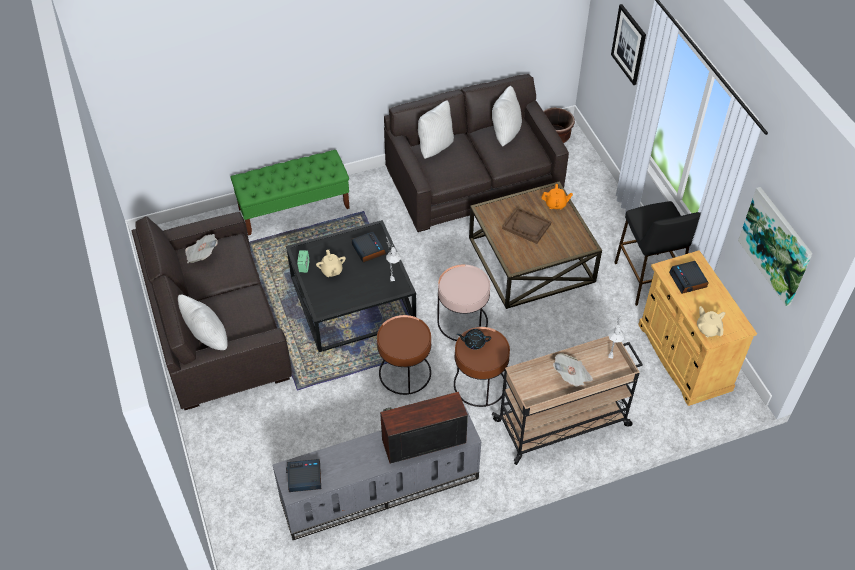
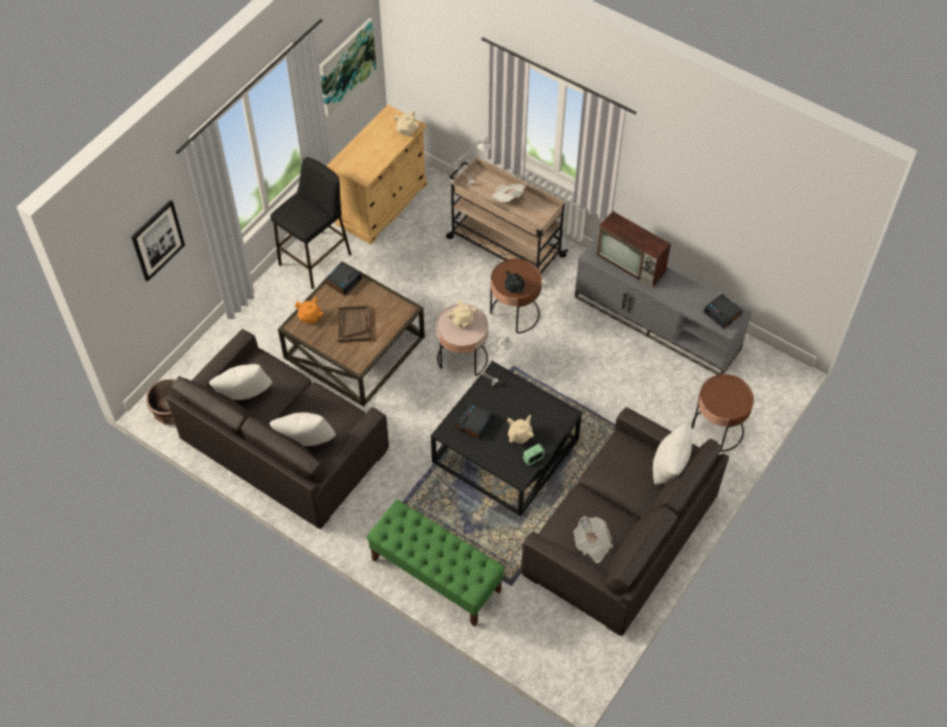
camera: 125 degrees left, 5 degrees up
(404, 373) = (546, 368): brown side table -> brown side table (717, 429)
(467, 287) = (462, 321): none -> beige teapot
(555, 204) = (310, 317): orange teapot -> orange teapot turned 150 degrees clockwise
(688, 280) = (366, 159): alarm clock -> alarm clock (343, 280)

